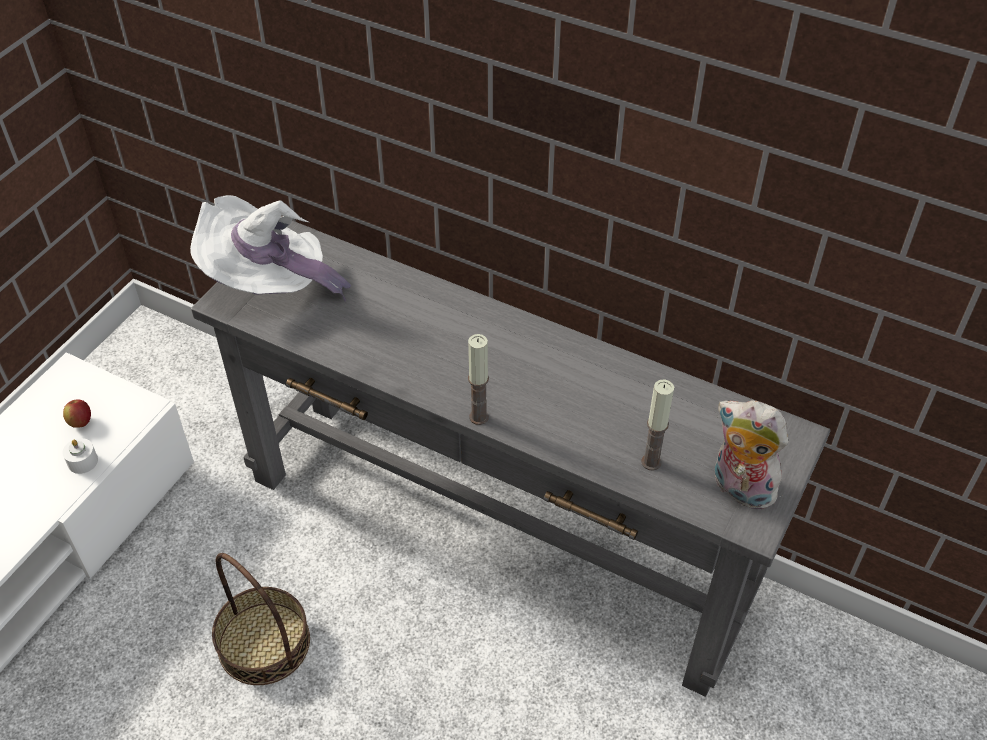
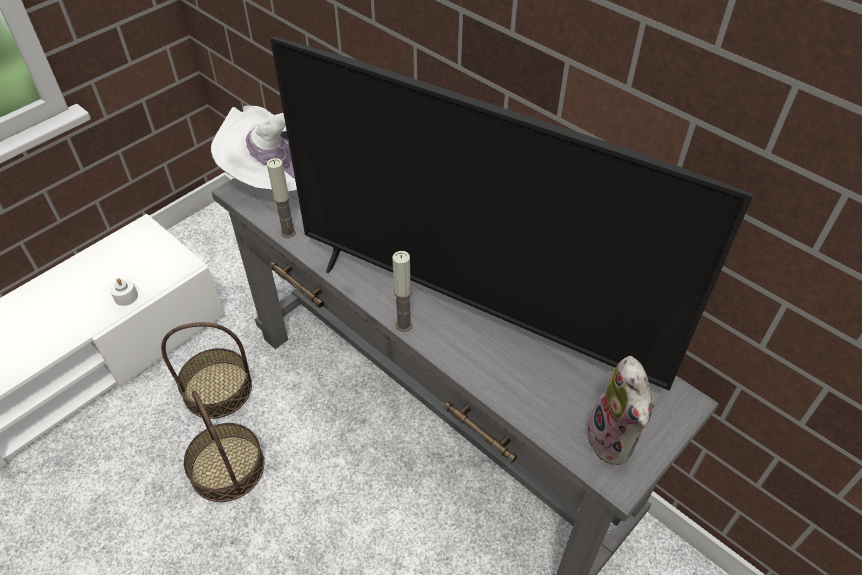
camera: 15 degrees right, 0 degrees up
(80, 422) = (136, 267): apple -> none
(217, 554) = (217, 389): none -> basket
(551, 391) = (473, 316): none -> television
(651, 462) = (541, 397): candle -> candle (288, 232)
(739, 489) = (615, 440): plush toy -> plush toy turned 150 degrees counterclockwise

